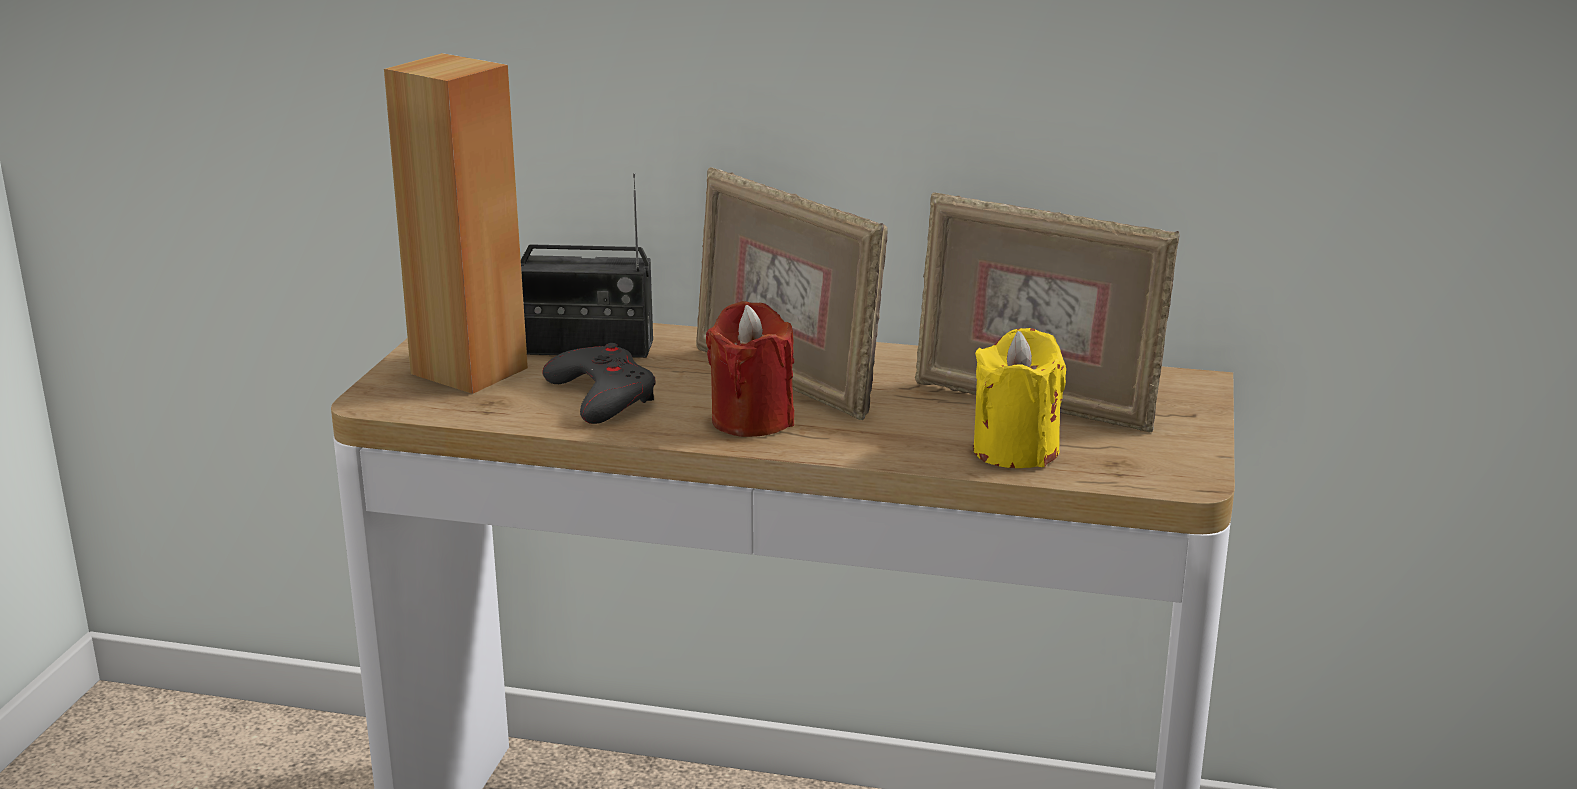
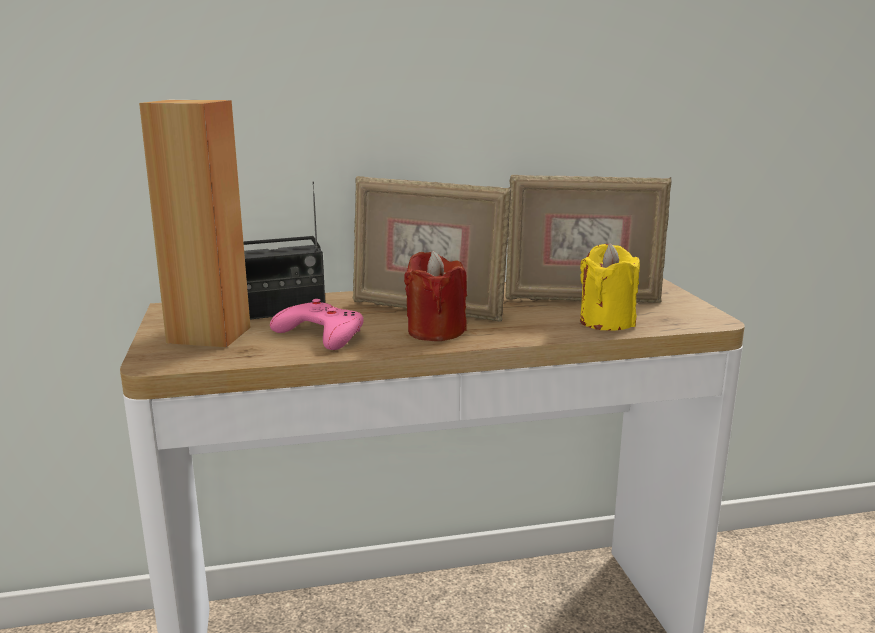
camera: 25 degrees left, 5 degrees down
(602, 395) = (321, 334): grey game controller -> pink game controller

